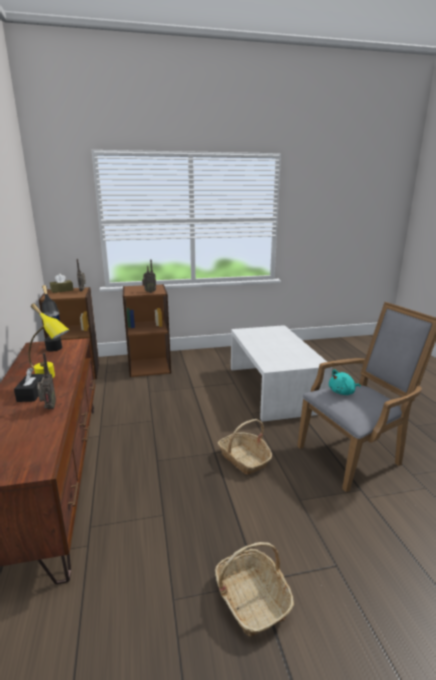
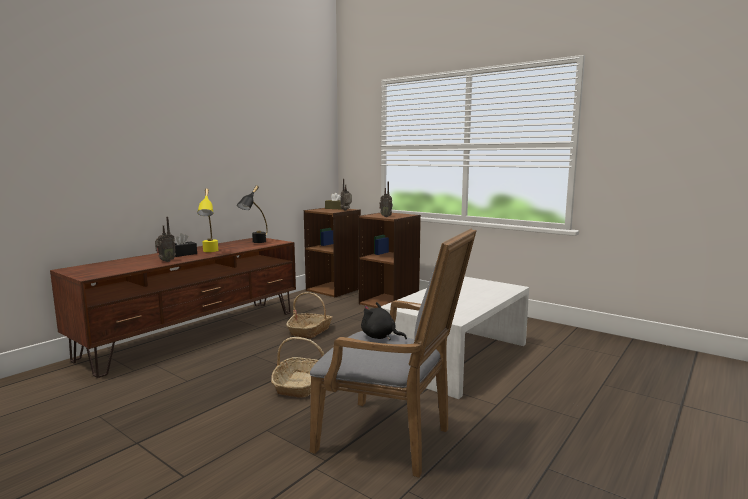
camera: 50 degrees right, 10 degrees down
(251, 599) = (115, 445): basket -> basket (310, 331)
(343, 392) = (380, 337): turquoise plush toy -> black plush toy

